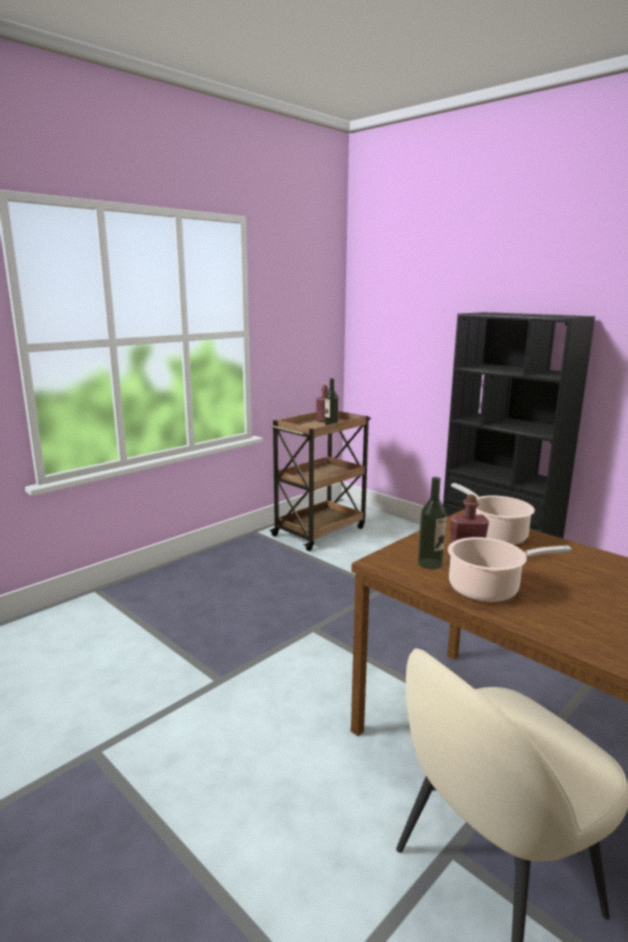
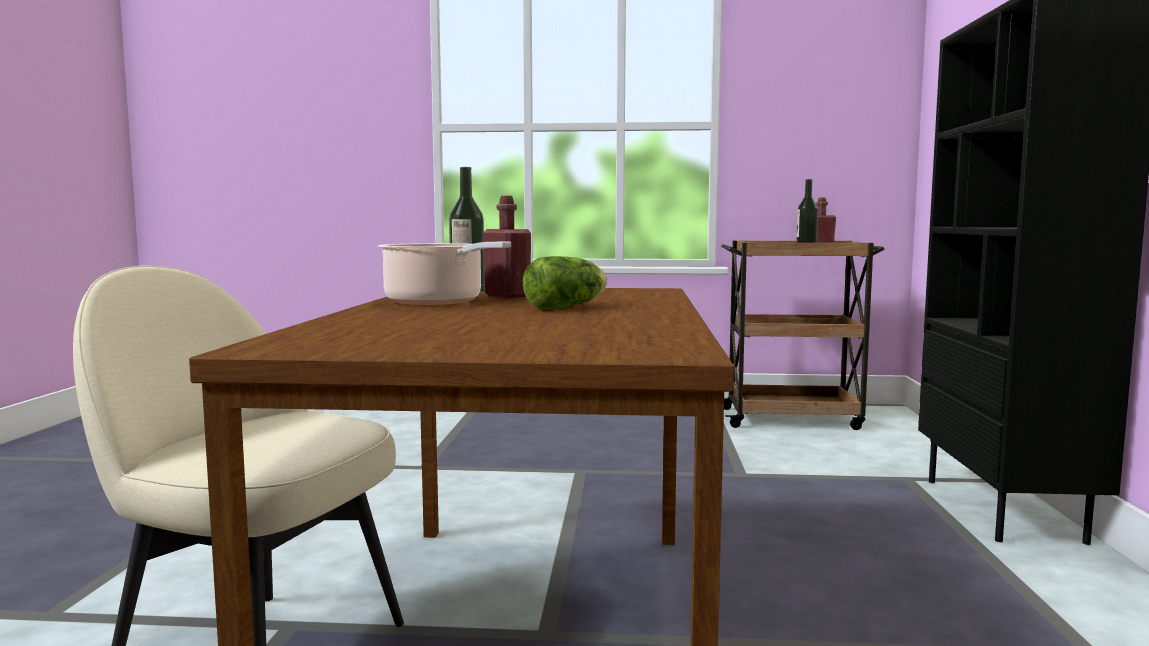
camera: 50 degrees right, 10 degrees down
(494, 535) = (619, 295): cooking pot -> none
(552, 566) = (569, 307): none -> lettuce

